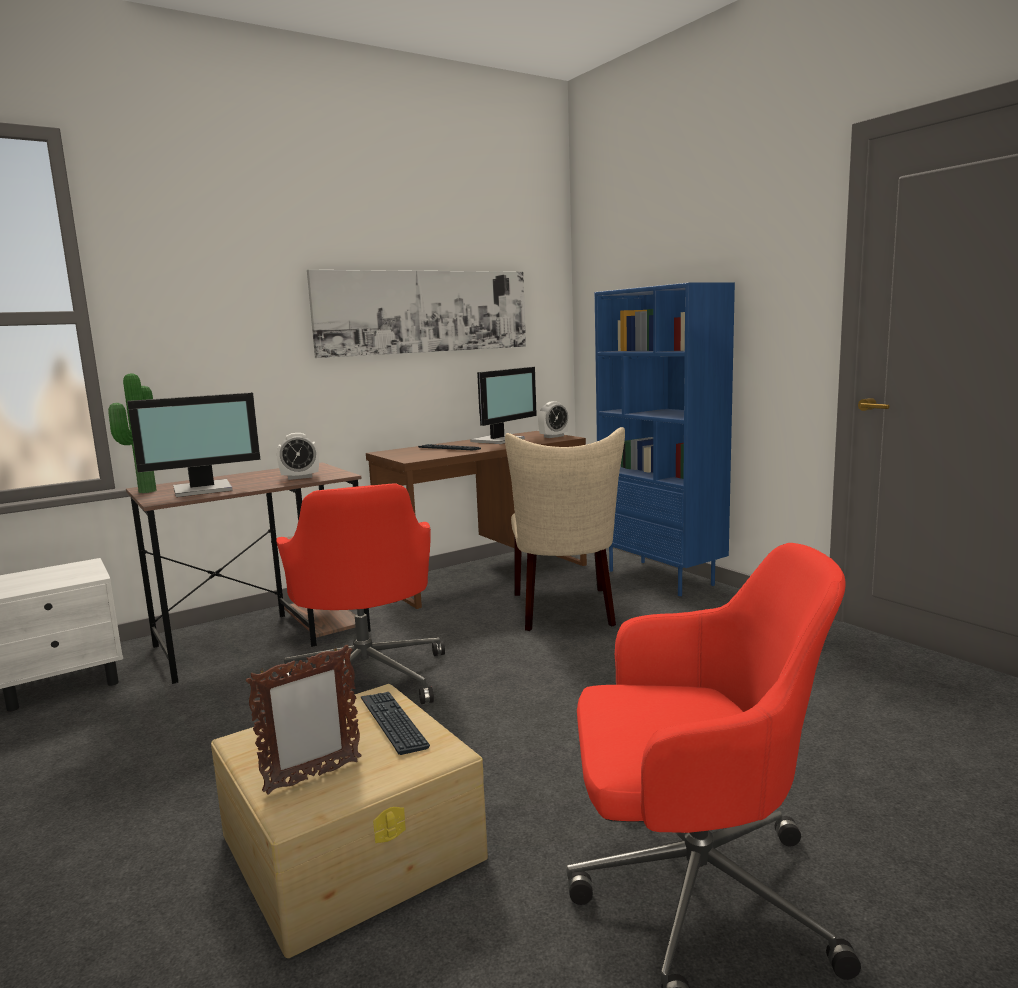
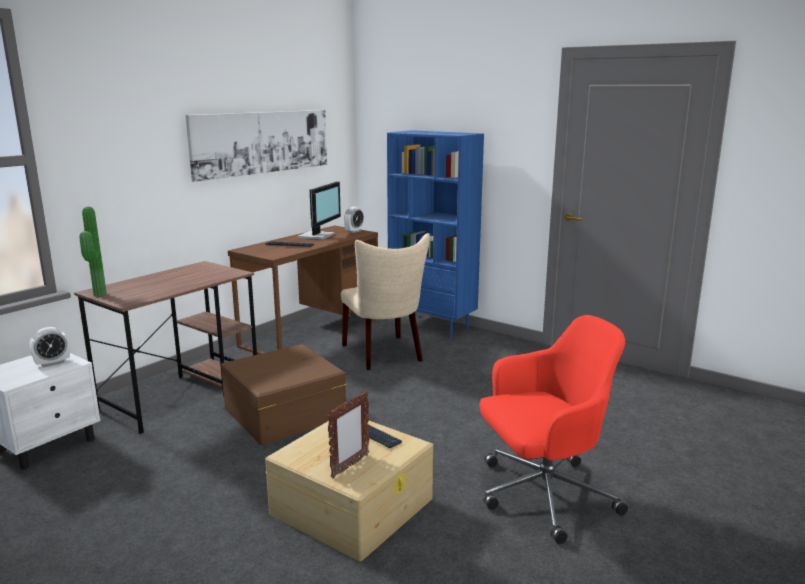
camera: 20 degrees left, 5 degrees up
(204, 489) = (147, 291): monitor -> none
(300, 477) = (209, 276): alarm clock -> alarm clock (52, 363)
(367, 678) = (283, 413): red office chair -> brown storage box

